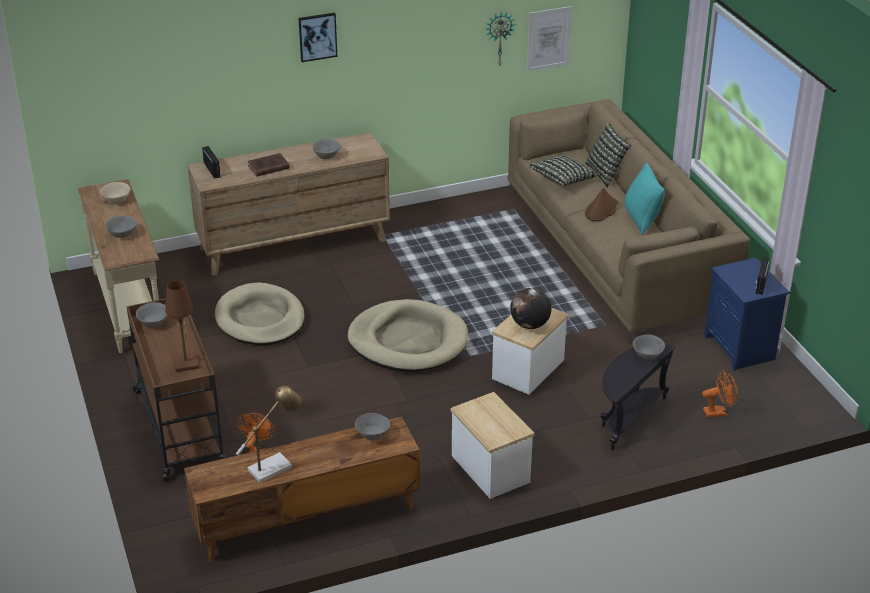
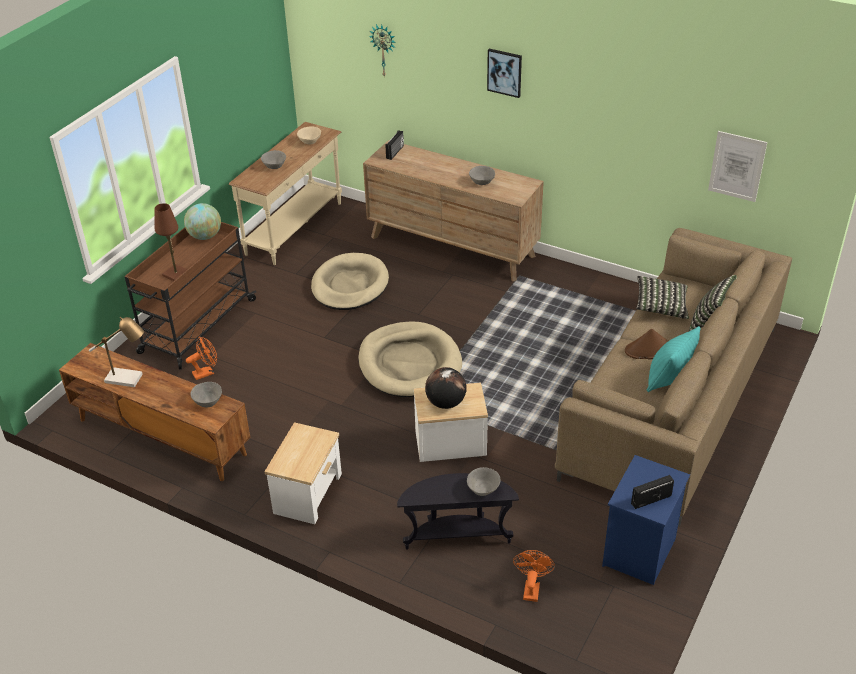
camera: 50 degrees right, 5 degrees up
(153, 323) = (205, 236): grey bowl -> globe
(267, 167) = (430, 169): brown book -> none
(499, 38) = (682, 144): wall clock -> wall clock (384, 50)
(719, 412) = (531, 588): orange fan -> orange fan turned 120 degrees counterclockwise

